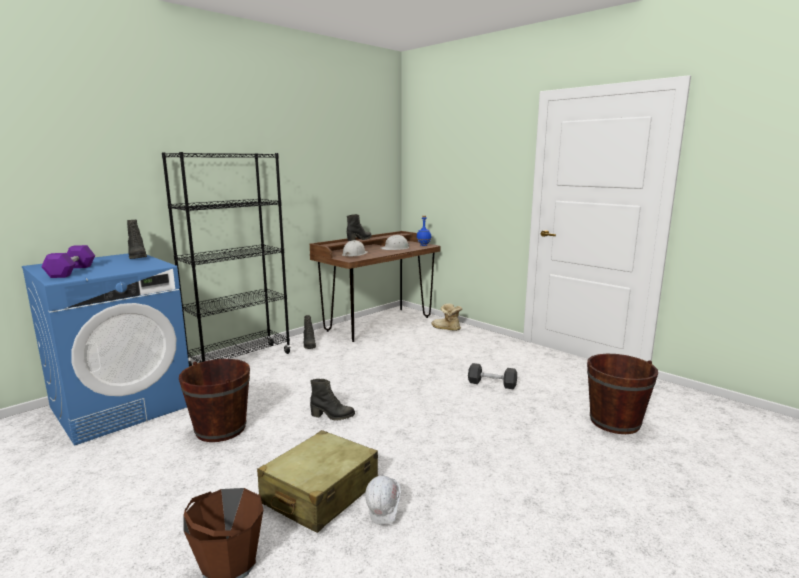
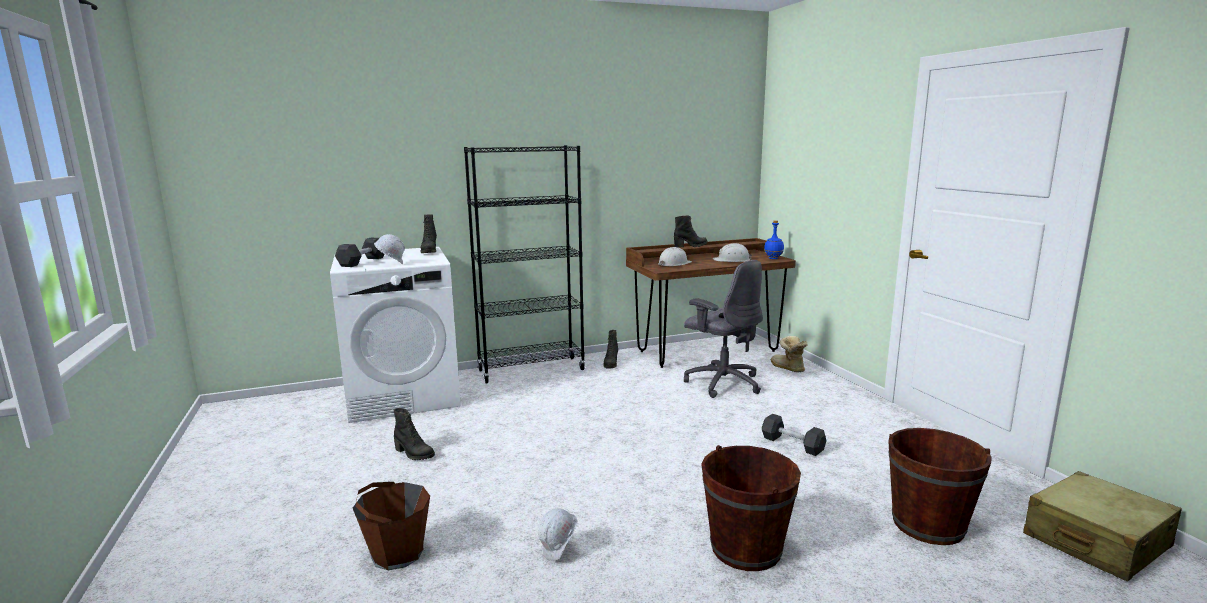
camera: 25 degrees right, 0 degrees up
(71, 271) = (362, 262): purple dumbbell -> grey dumbbell
(111, 271) = (391, 264): none -> white hard hat
(122, 406) = (404, 395): blue washing machine -> white washing machine
(221, 429) = (469, 434): brown bucket -> brown bucket (746, 548)
(320, 493) = (514, 515): beige suitcase -> beige suitcase (1095, 541)
(332, 416) = (580, 443): black boot -> black boot (414, 454)
(409, 346) = (722, 383): none -> grey office chair

